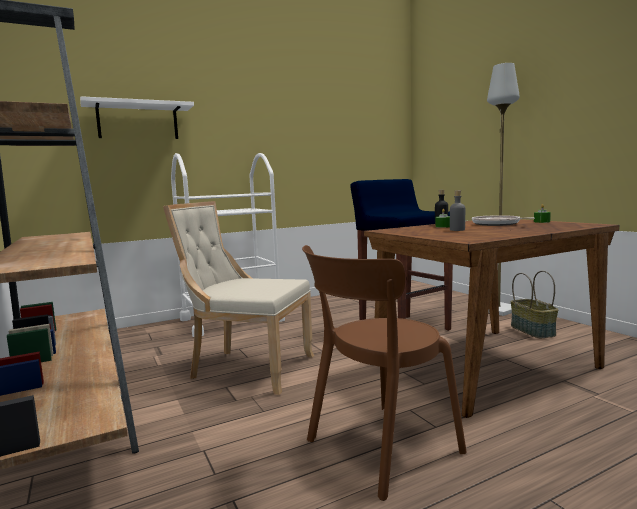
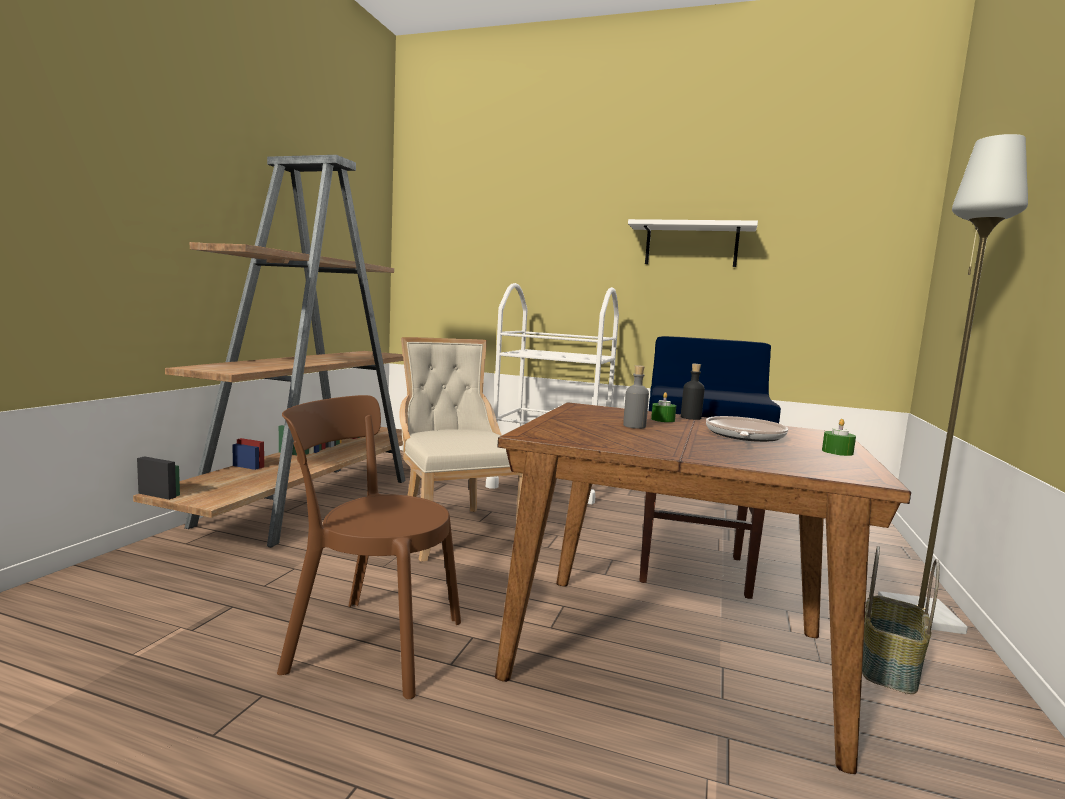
camera: 45 degrees right, 0 degrees up
(138, 121) = (505, 247): white shelf -> white shelf (691, 245)

